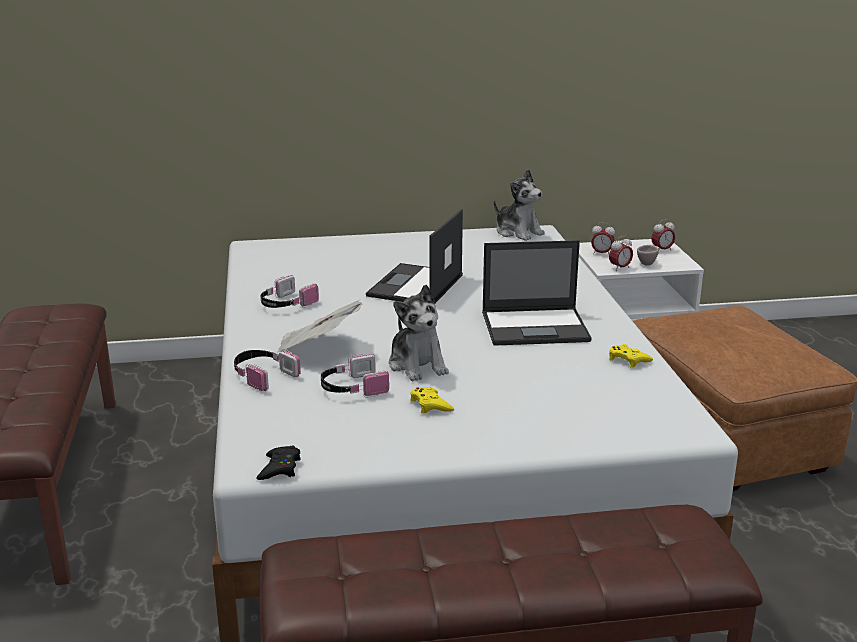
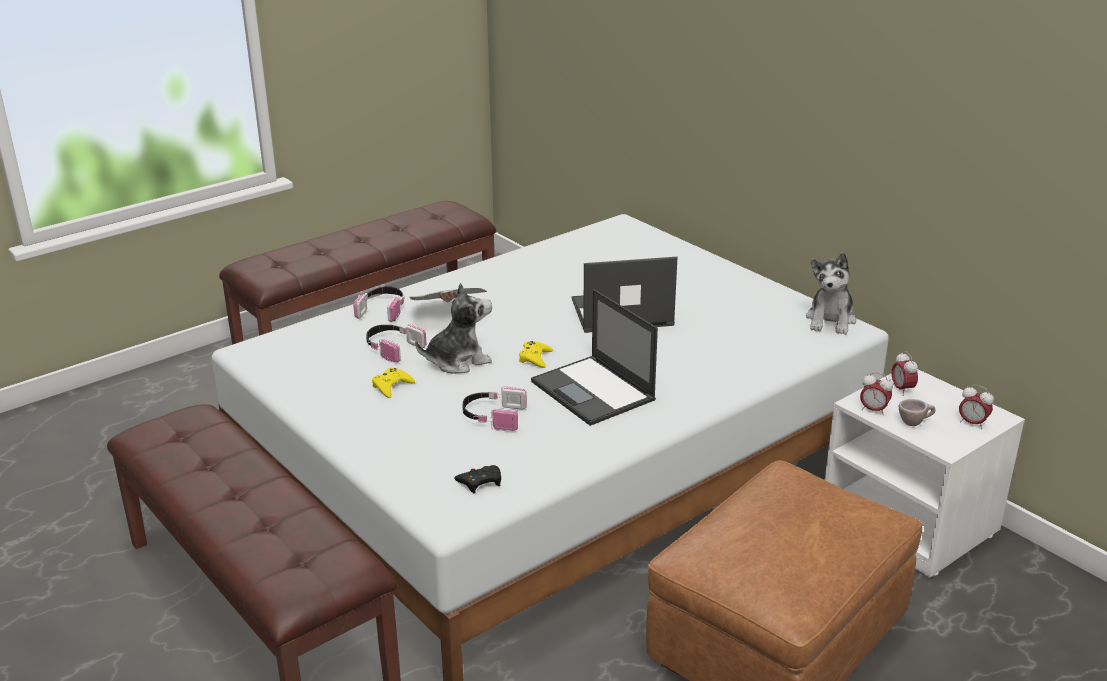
camera: 60 degrees right, 5 degrees up
(280, 468) = (251, 361): black game controller -> black game controller (480, 482)
(286, 304) = (518, 275): headphones -> headphones (493, 417)
(417, 365) = (457, 361): plush toy -> plush toy turned 150 degrees counterclockwise
(628, 360) = (568, 454): yellow game controller -> yellow game controller (535, 358)

